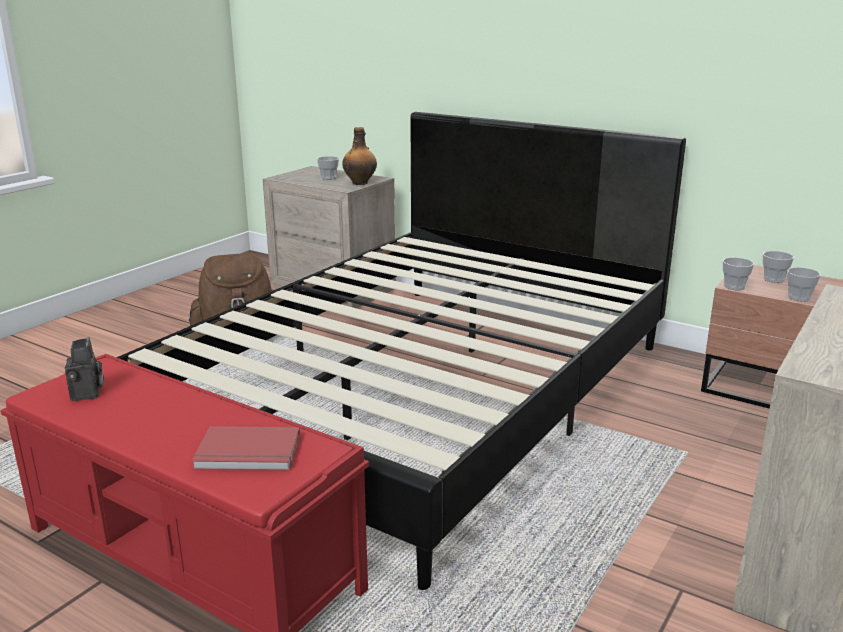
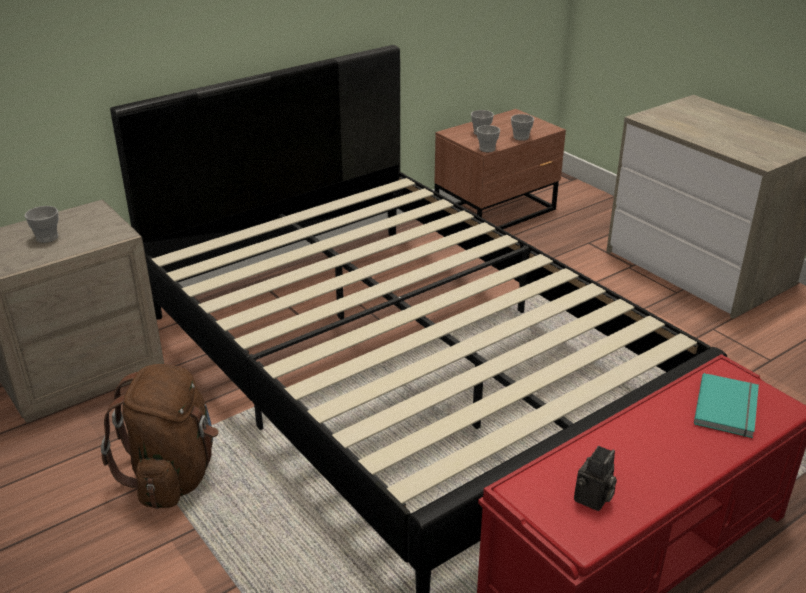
camera: 70 degrees left, 10 degrees up
(87, 394) = (593, 500): camera -> camera turned 120 degrees clockwise
(248, 454) = (729, 408): red book -> turquoise book
(360, 183) = (102, 222): bottle -> none

